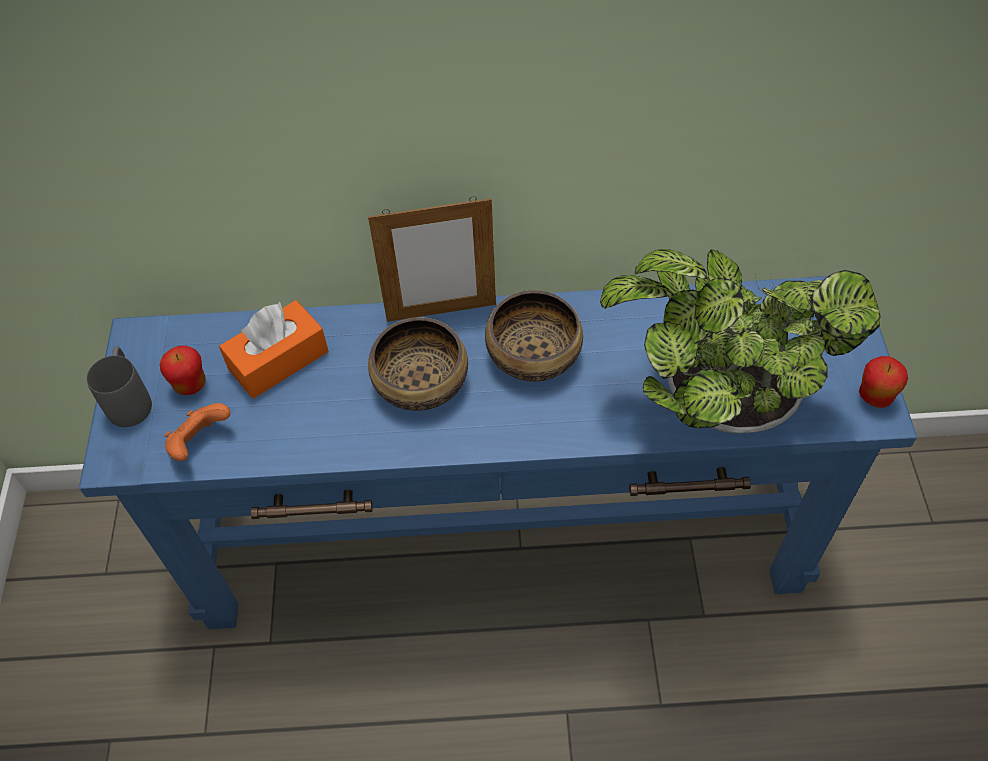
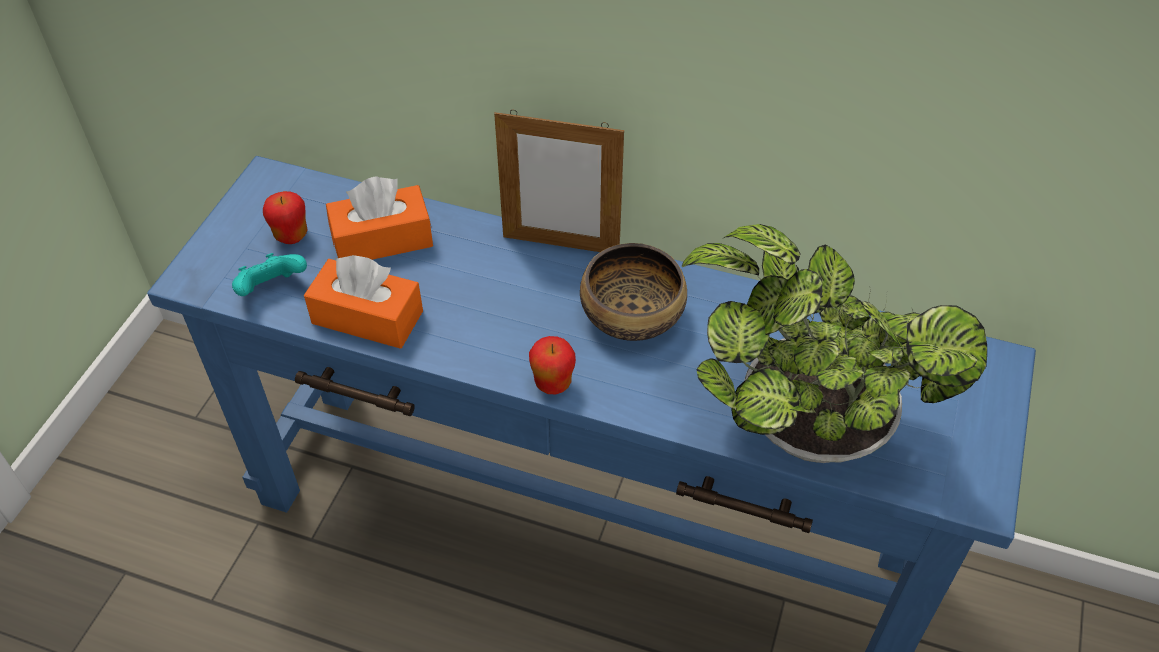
camera: 20 degrees right, 5 degrees down
(130, 399) = (232, 231): grey mug -> none
(200, 443) = (272, 289): orange game controller -> turquoise game controller
(303, 438) = (367, 317): none -> orange tissue box
(422, 382) = (507, 303): bowl -> none
(874, 397) = (984, 479): apple -> apple (553, 383)

